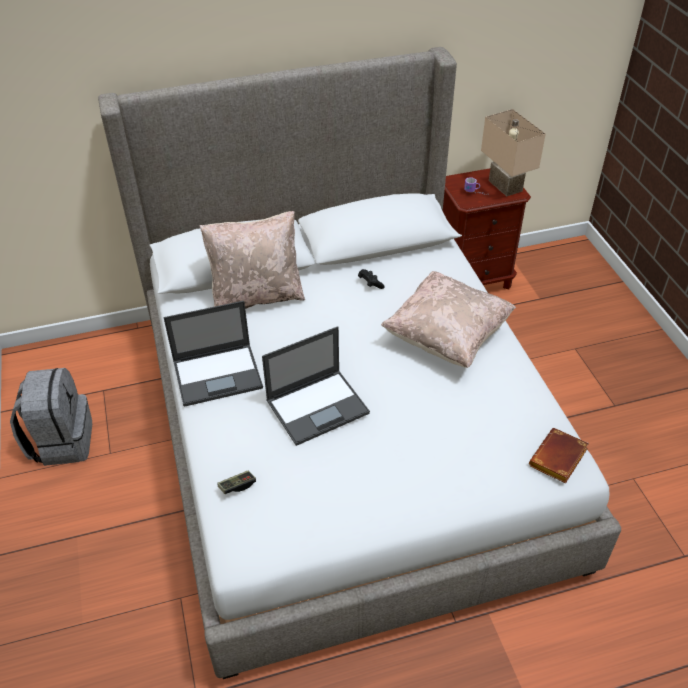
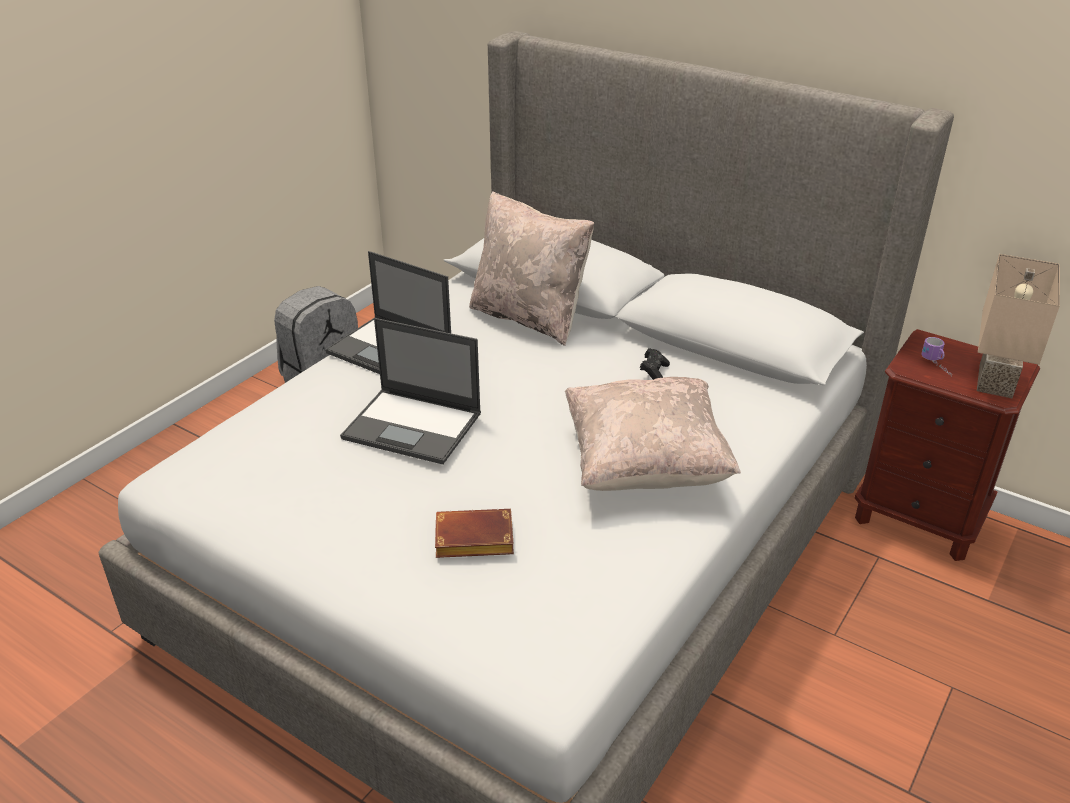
camera: 50 degrees right, 10 degrees down
(237, 486) = (251, 431): game controller -> none
(558, 460) = (548, 663): brown book -> brown book (472, 541)

